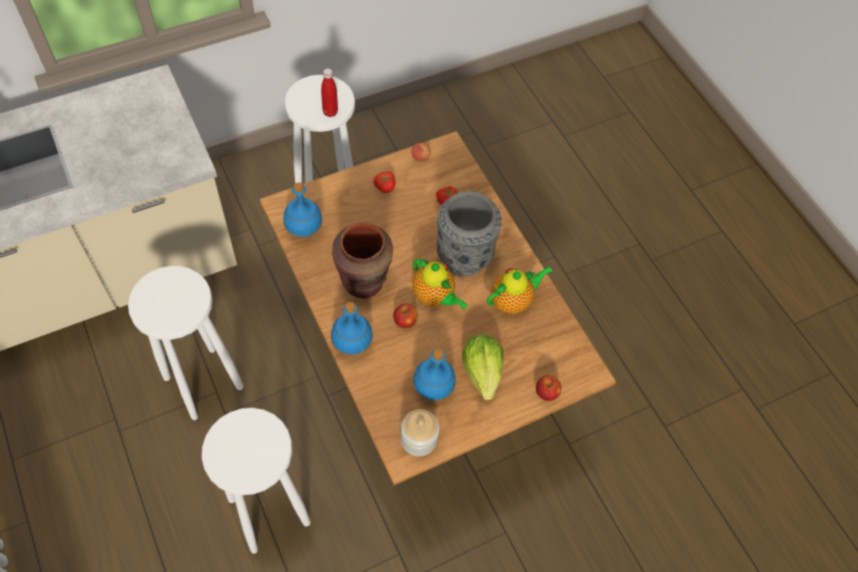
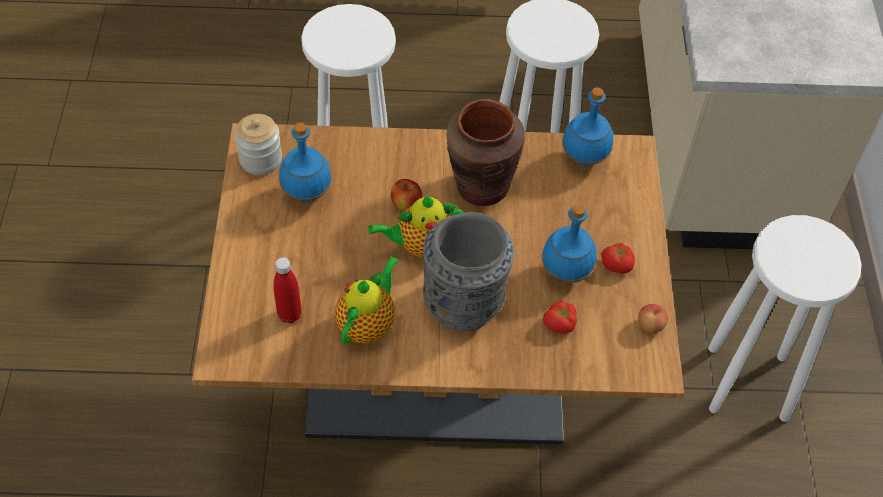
camera: 120 degrees right, 5 degrees down
(330, 112) = (779, 259): red bottle -> red bottle (289, 315)
(352, 345) = (405, 147): blue bottle -> blue bottle (565, 274)
(483, 371) = (296, 249): lettuce -> none
(512, 301) = (368, 324): teapot -> teapot turned 150 degrees counterclockwise
(546, 392) = (229, 297): apple -> none

